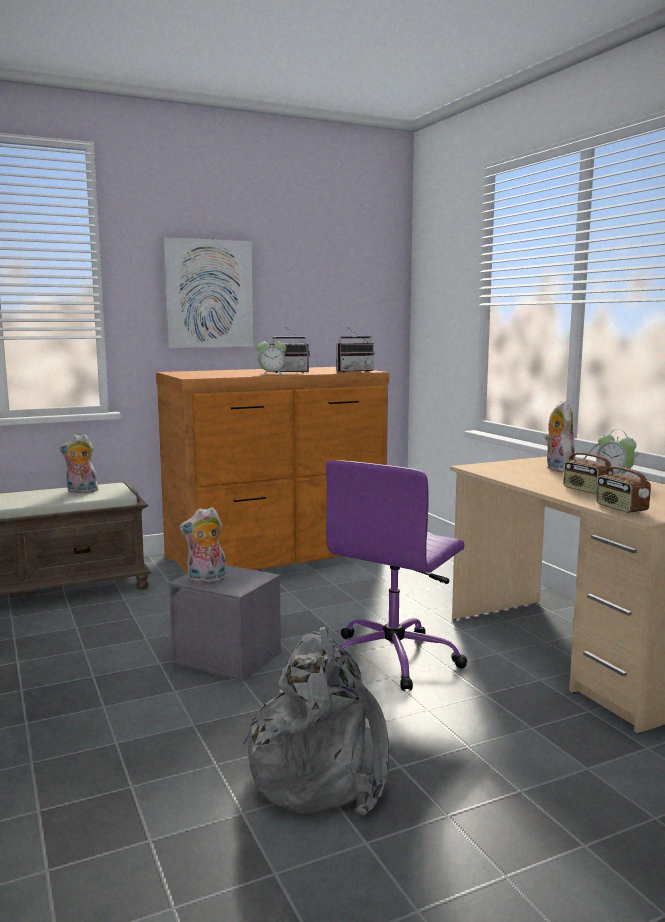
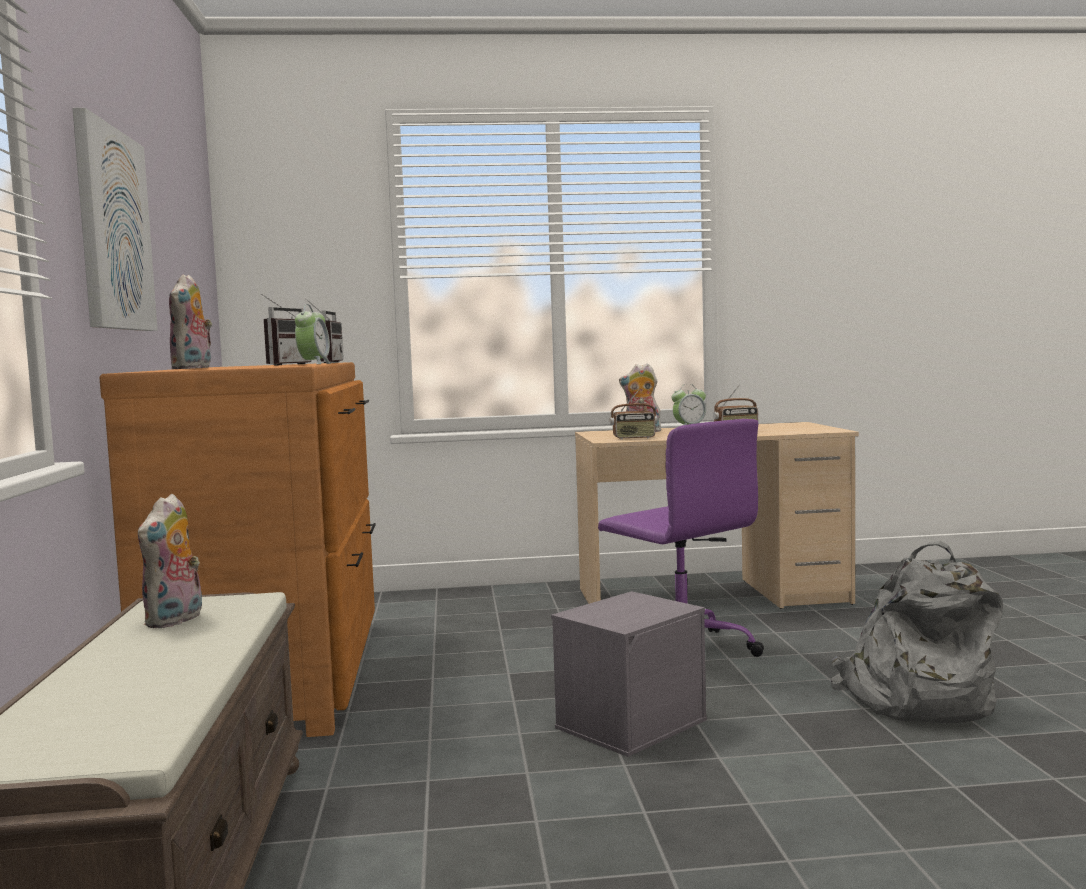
camera: 70 degrees left, 5 degrees down
(206, 580) = (630, 617): plush toy -> plush toy (193, 368)
(620, 508) = (805, 431): radio -> radio (634, 438)

